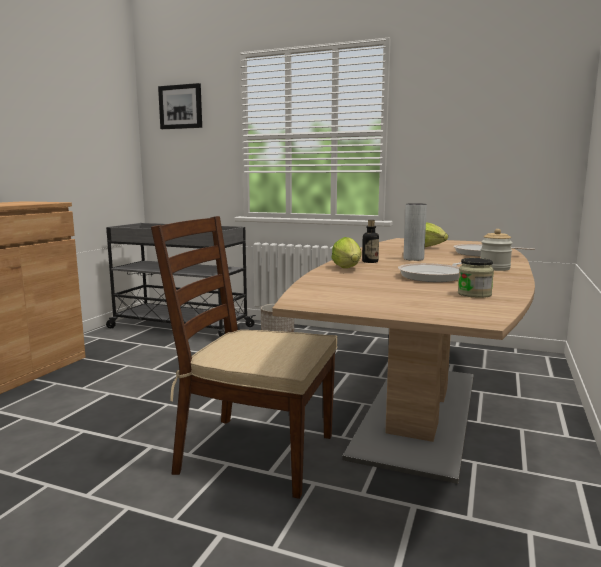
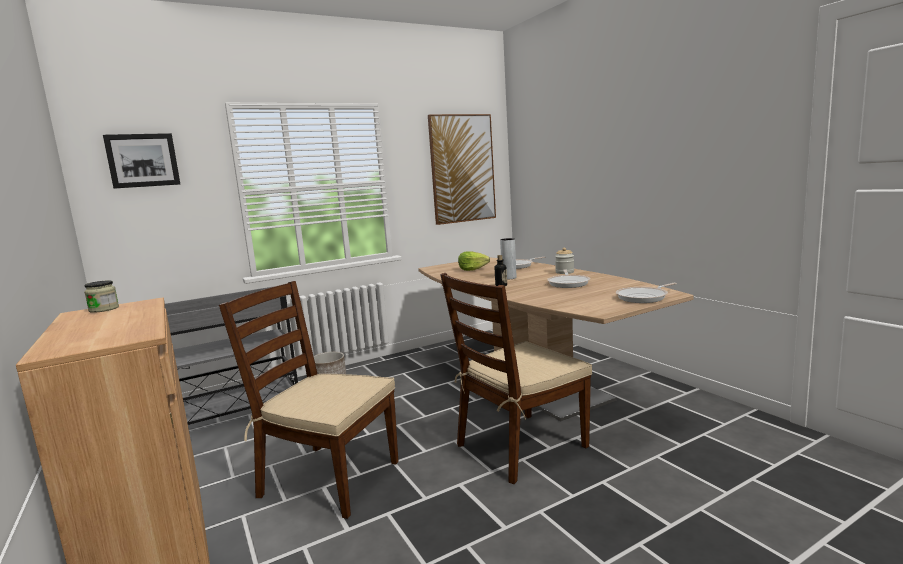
camera: 50 degrees left, 0 degrees up
(122, 390) = (328, 478): none -> brown chair
(348, 269) = (517, 292): lettuce -> none
(422, 309) = (644, 297): none -> frying pan
(474, 294) = (622, 286): jar -> jar (104, 309)
(501, 117) = (462, 169): none -> picture

